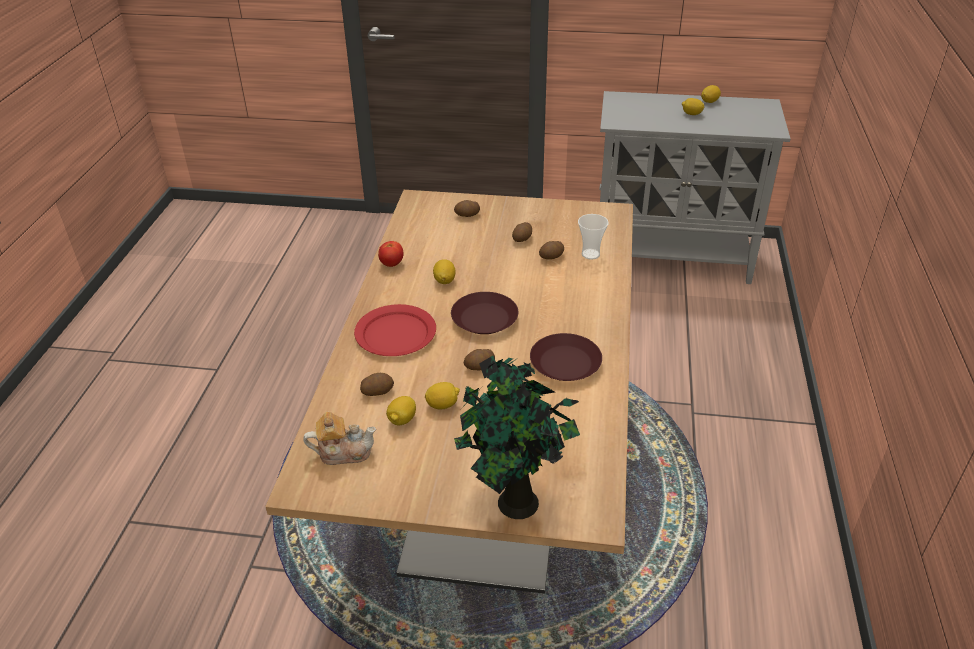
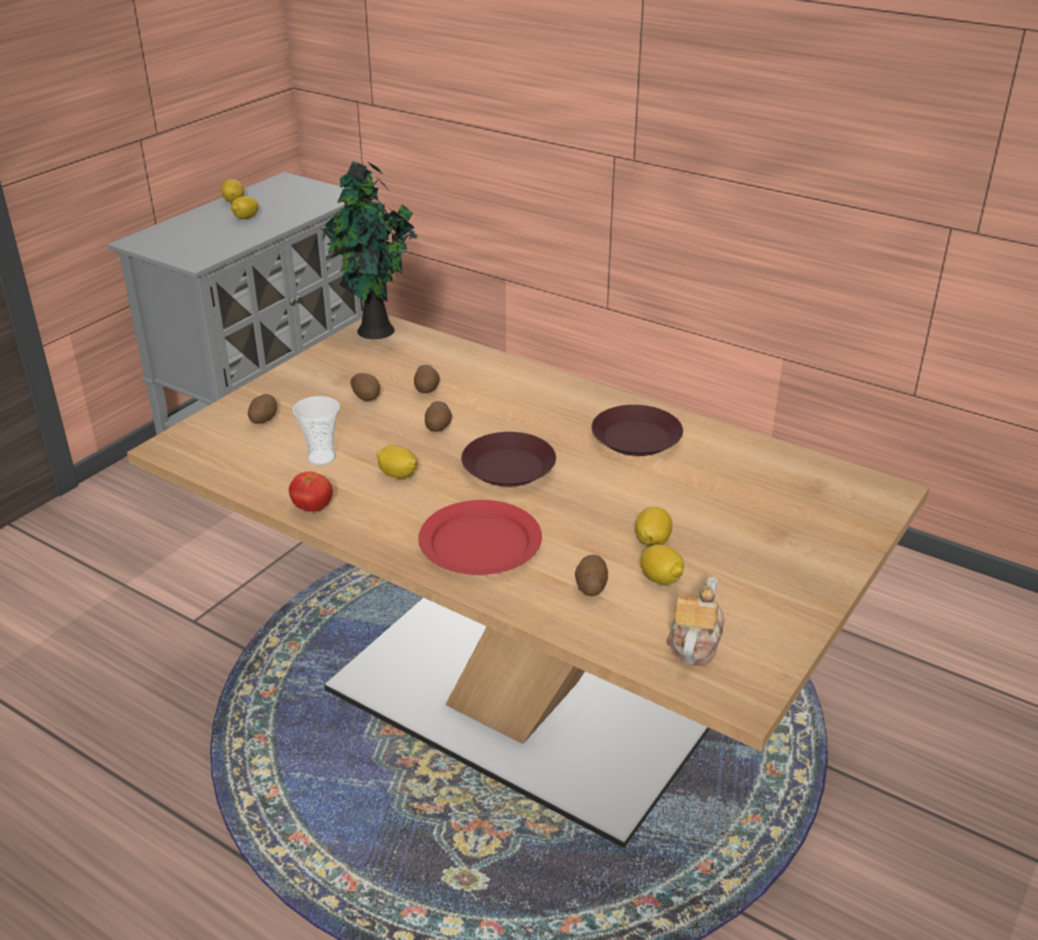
camera: 65 degrees left, 5 degrees down
(480, 367) = (600, 495): potato -> potato (438, 426)
(515, 505) = (848, 535): potted plant -> potted plant (376, 332)
(590, 254) = (448, 364): cup -> cup (321, 458)

